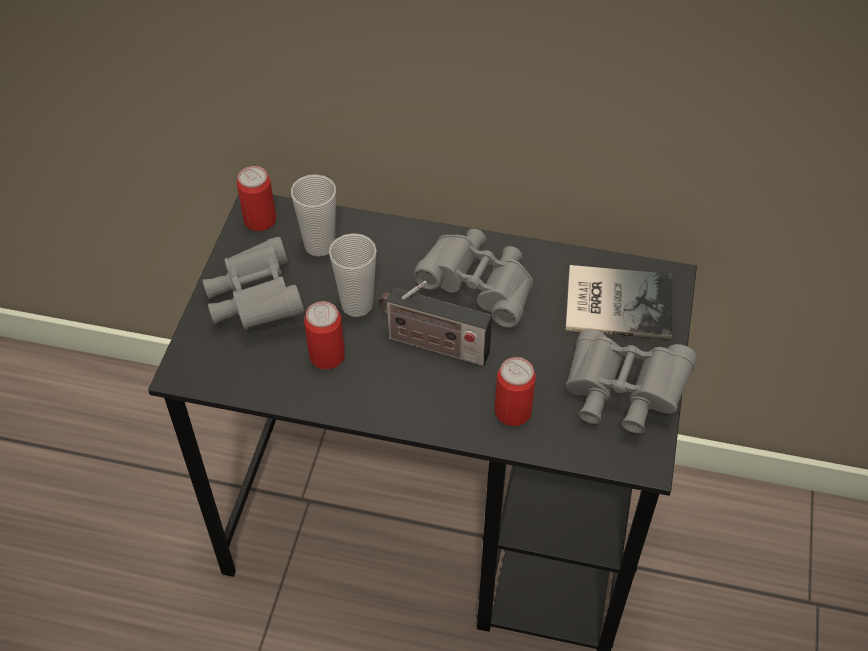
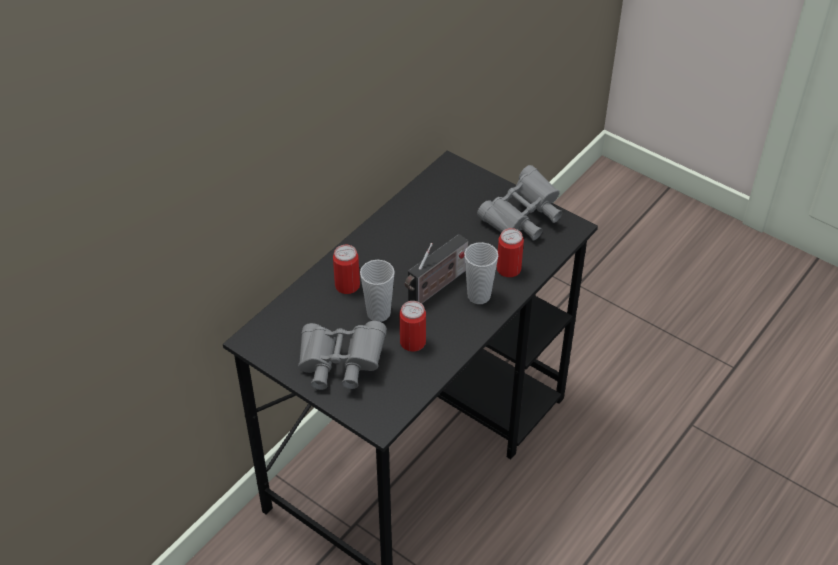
camera: 65 degrees left, 5 degrees down
(260, 220) = (263, 341): can -> can (347, 285)
(319, 245) = (311, 316): cup -> cup (479, 296)
(479, 288) = (403, 250): grey binoculars -> none
(615, 301) = (453, 194): book -> none

